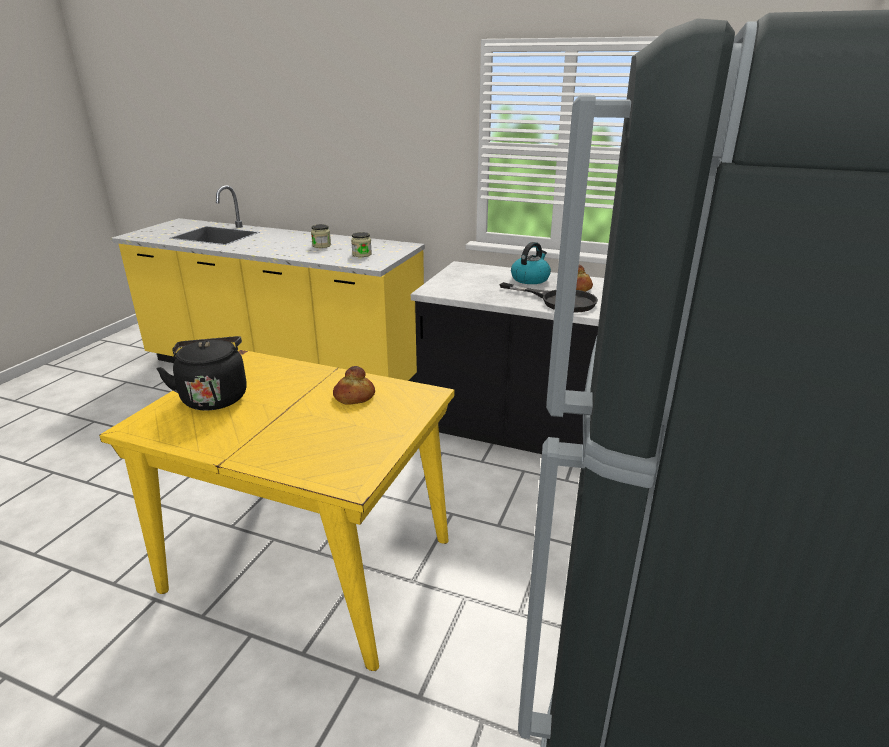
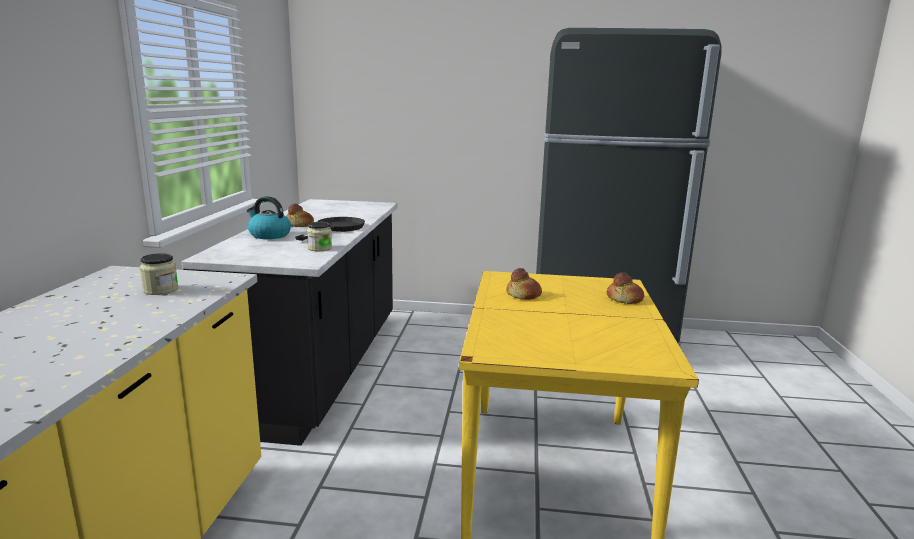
camera: 105 degrees left, 10 degrees down
(214, 397) = (578, 345): black kettle -> none
(296, 460) = (625, 299): none -> bread
(321, 245) = (71, 322): jar -> jar (320, 248)

